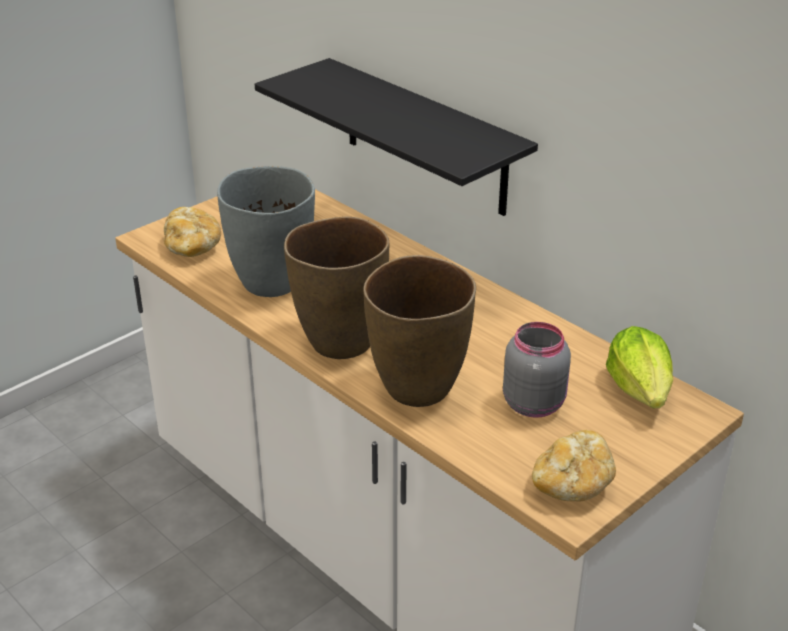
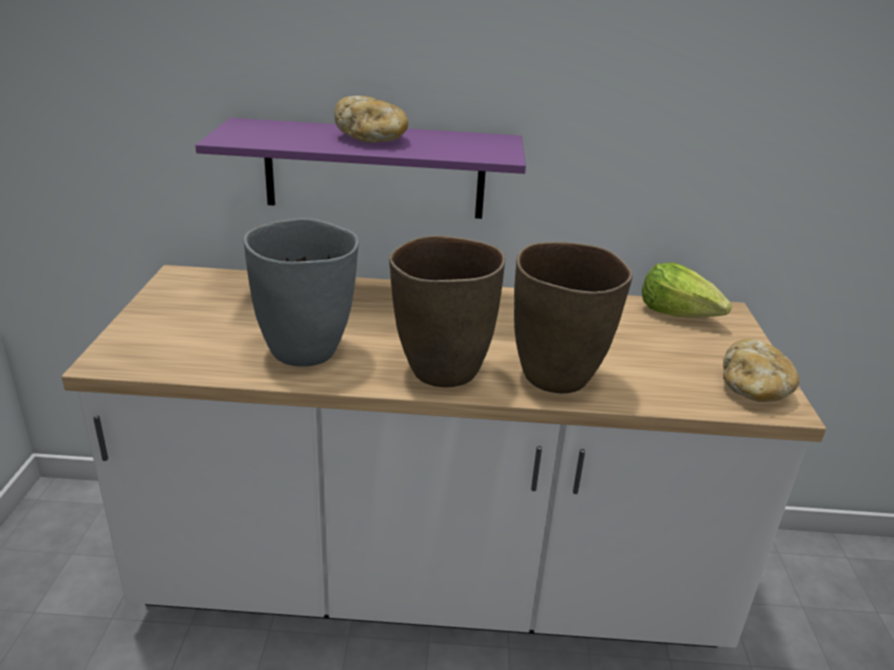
camera: 45 degrees left, 5 degrees down
(192, 247) = (174, 352): bread -> bread (372, 139)
(425, 137) = (374, 169): black shelf -> purple shelf
(534, 403) = (641, 350): grey jar -> none

